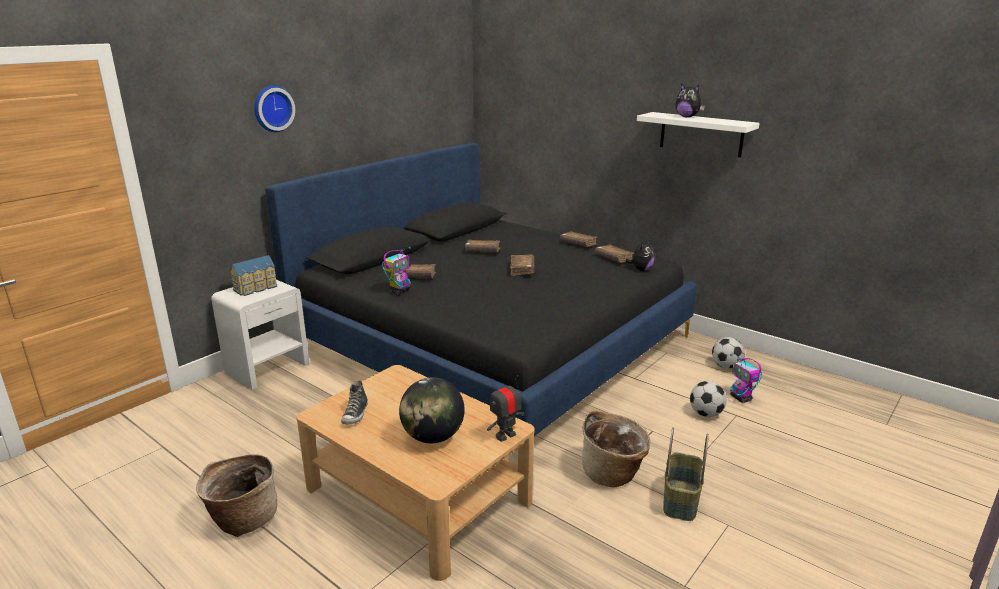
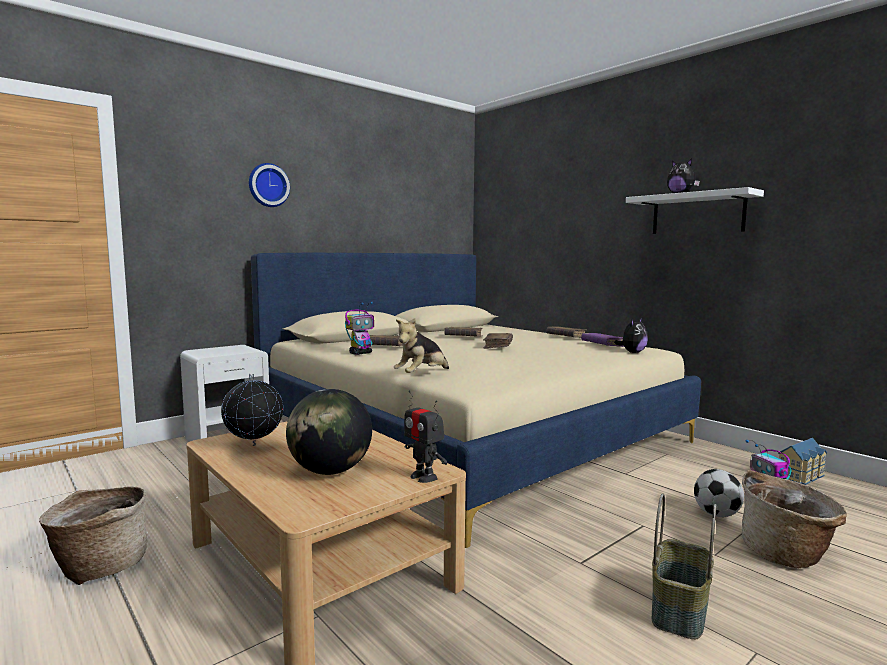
camera: 10 degrees right, 15 degrees down
(256, 288) = (226, 349): toy house -> toy house (802, 476)
(355, 414) = (254, 446): shoe -> globe
(473, 327) = (421, 375): none -> plush toy
(491, 342) = (466, 433): black bed -> beige bed
(505, 435) = (423, 477): toy robot -> toy robot turned 105 degrees counterclockwise
(613, 258) = (602, 345): brown book -> purple book
(613, 474) = (583, 567): basket -> basket (786, 554)
(726, 366) = (742, 471): football -> none

